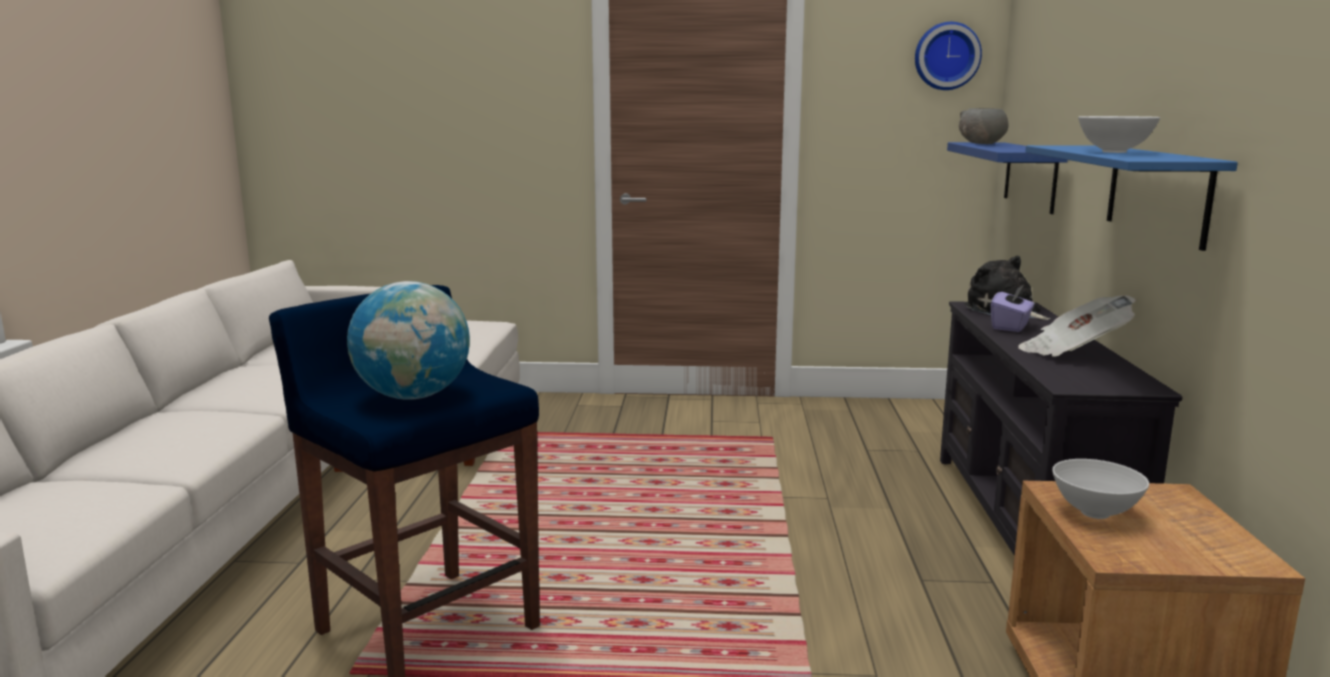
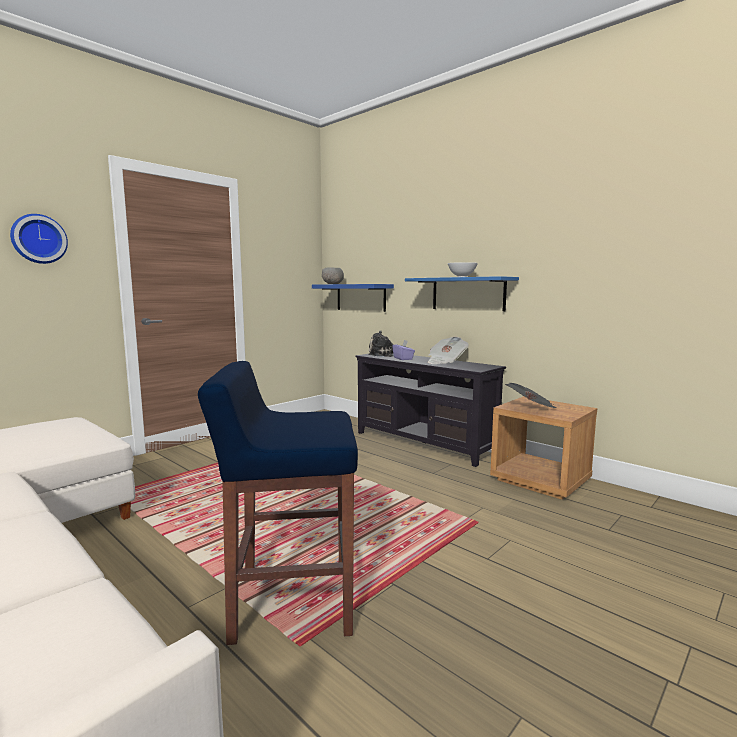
camera: 50 degrees left, 5 degrees down
(413, 396) = (307, 428): globe -> none
(946, 56) = (301, 243): wall clock -> wall clock (38, 239)
(1096, 513) = (531, 409): white bowl -> newspaper

